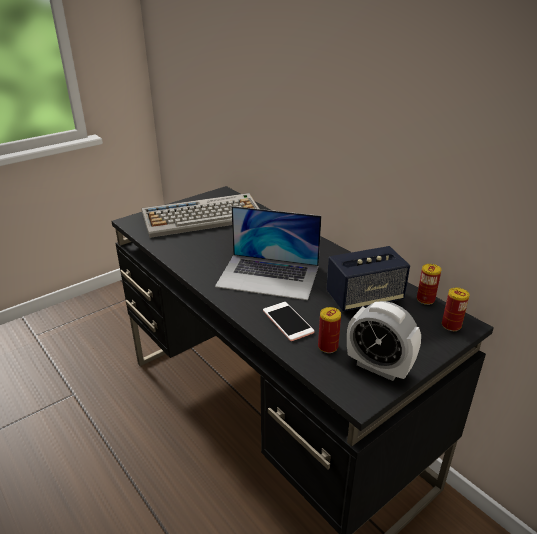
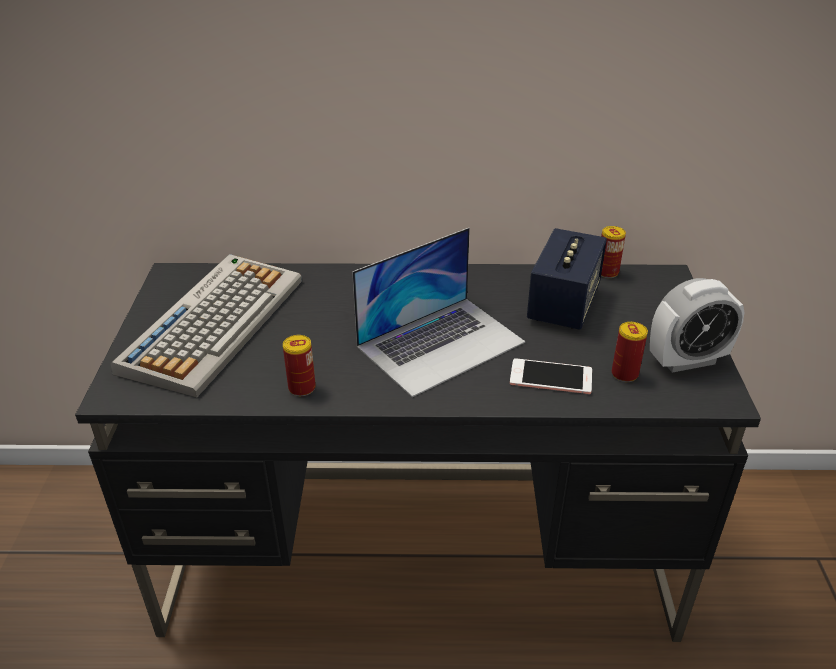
camera: 50 degrees left, 5 degrees up
(451, 325) = (663, 283): can -> can (302, 388)

